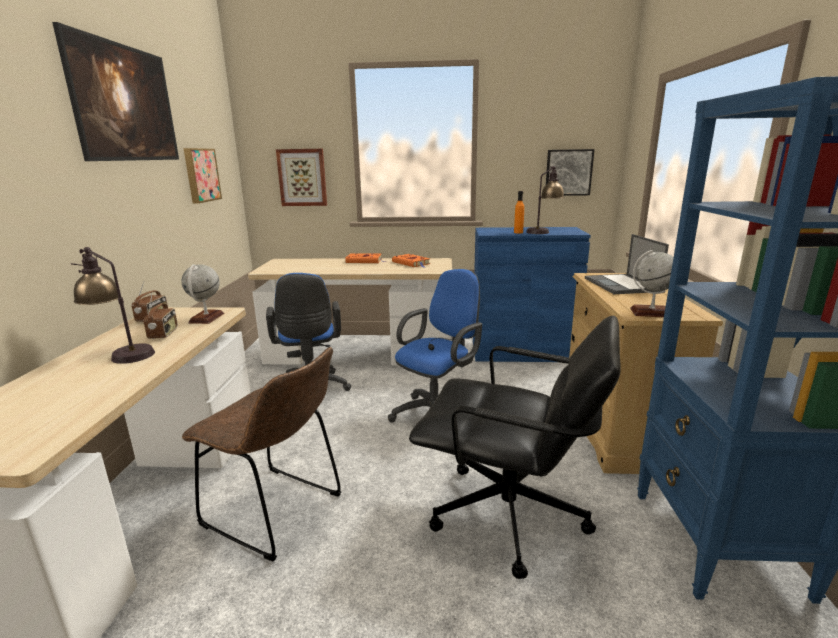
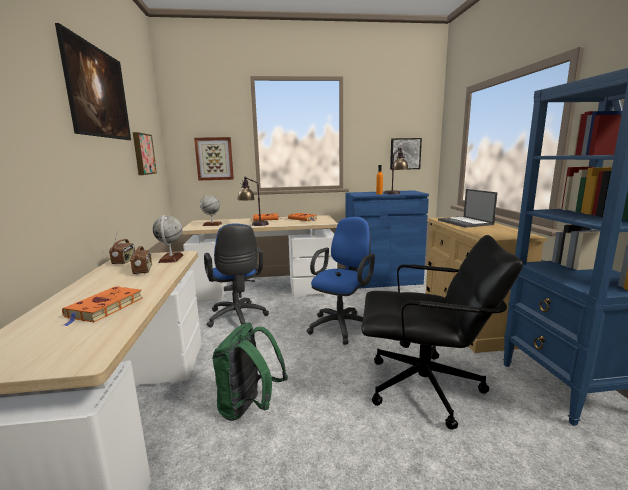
camera: 10 degrees left, 5 degrees down
(86, 386) = (104, 308): none -> orange book
(121, 354) = (117, 285): table lamp -> table lamp (253, 224)
(278, 512) = (249, 408): brown chair -> green backpack
(651, 313) = (499, 235): globe -> globe (212, 224)

